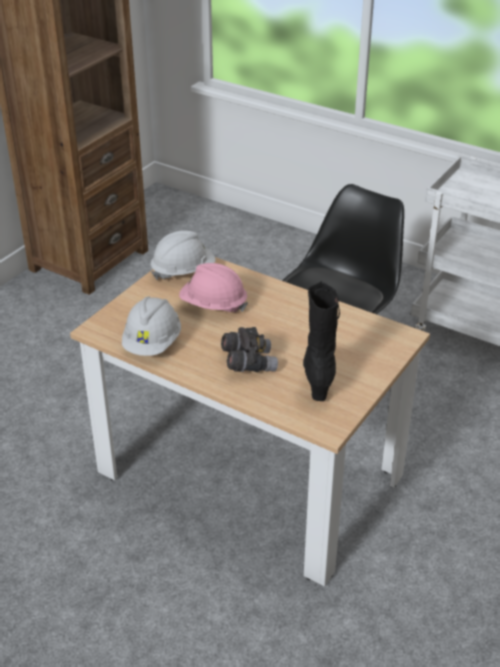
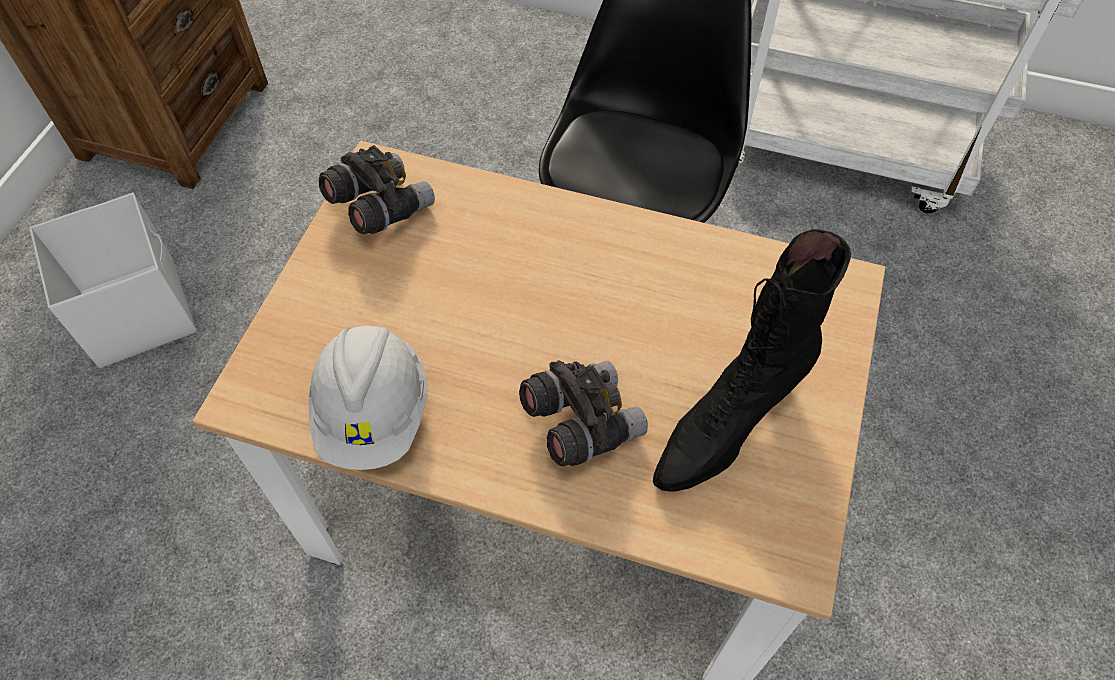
camera: 15 degrees left, 20 degrees up
(41, 346) = (139, 311): none -> white storage box
(183, 271) = (379, 207): white hard hat -> grey binoculars
(213, 305) = (465, 283): pink hard hat -> none
(319, 376) = (727, 424): black boot -> black boot turned 120 degrees counterclockwise

